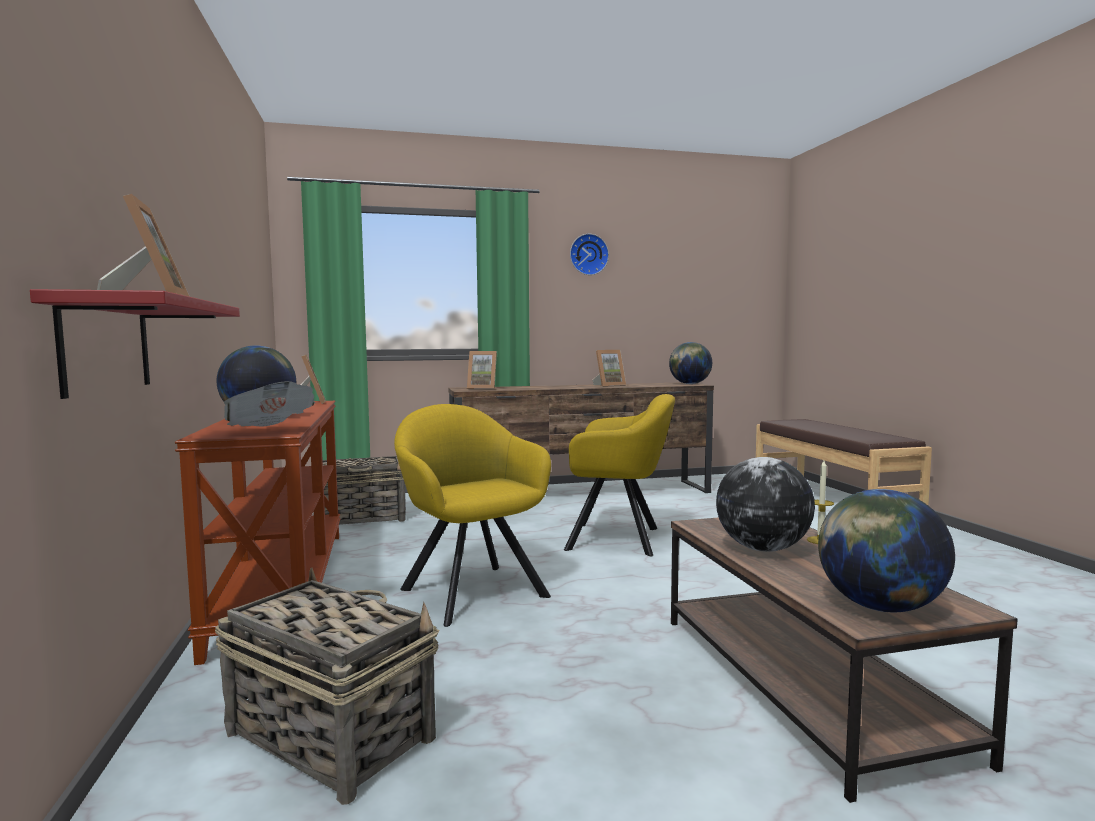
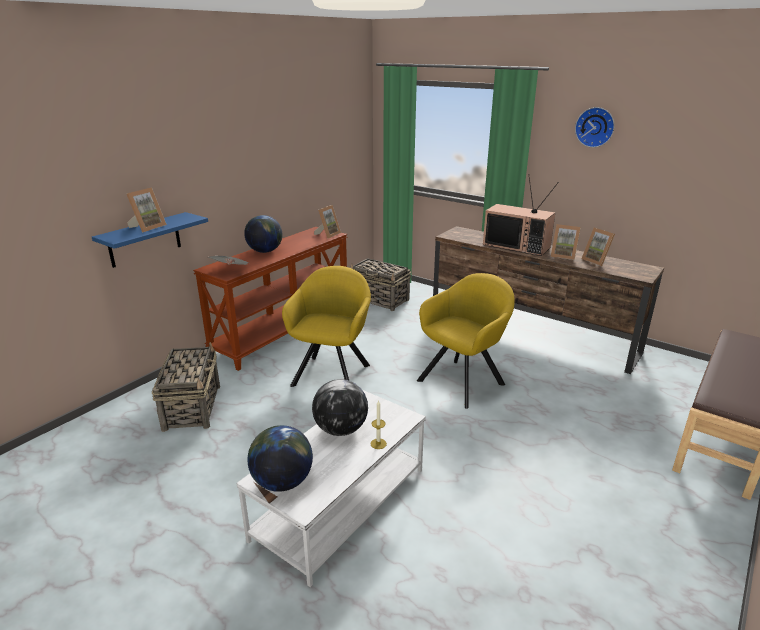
camera: 50 degrees right, 20 degrees up
(106, 345) = (144, 240): red shelf -> blue shelf
(483, 388) = (467, 235): picture frame -> picture frame (597, 261)
(553, 387) = (517, 246): none -> television
(620, 539) = (464, 380): yellow armchair -> yellow armchair turned 105 degrees counterclockwise
(690, 384) = (642, 273): globe -> none
(804, 682) = (341, 504): brown coffee table -> white coffee table

